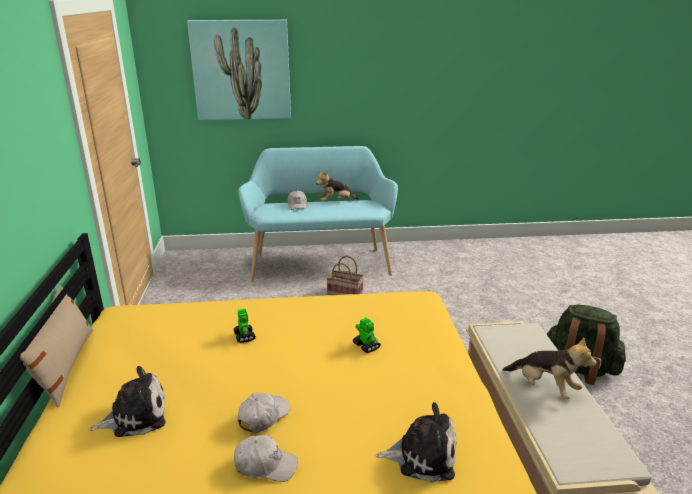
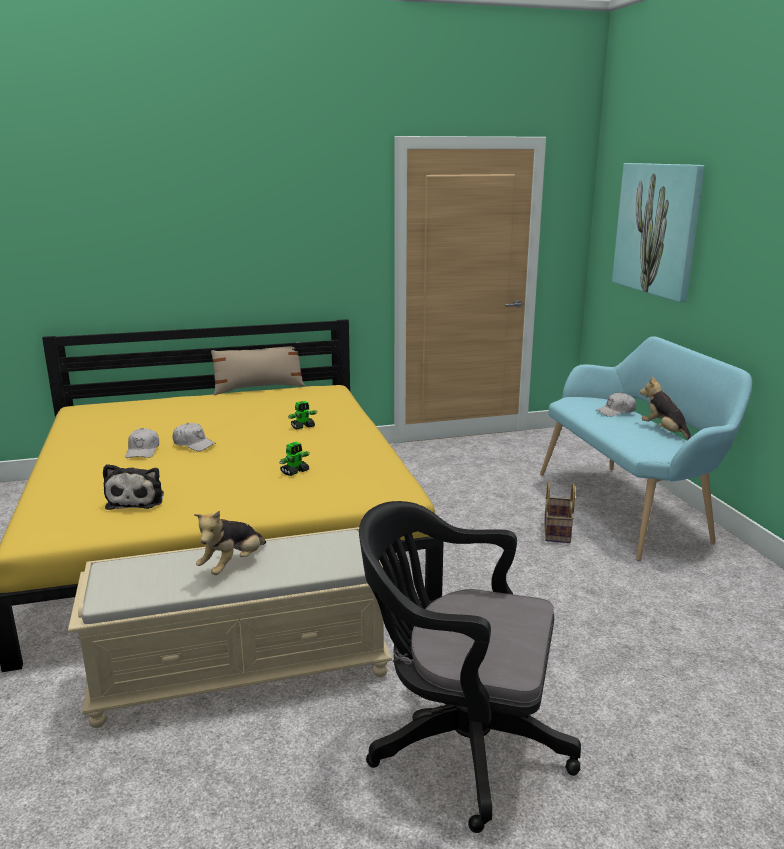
camera: 80 degrees right, 5 degrees down
(135, 416) = (202, 413): plush toy -> none
(579, 369) = (458, 743): green backpack -> black office chair

